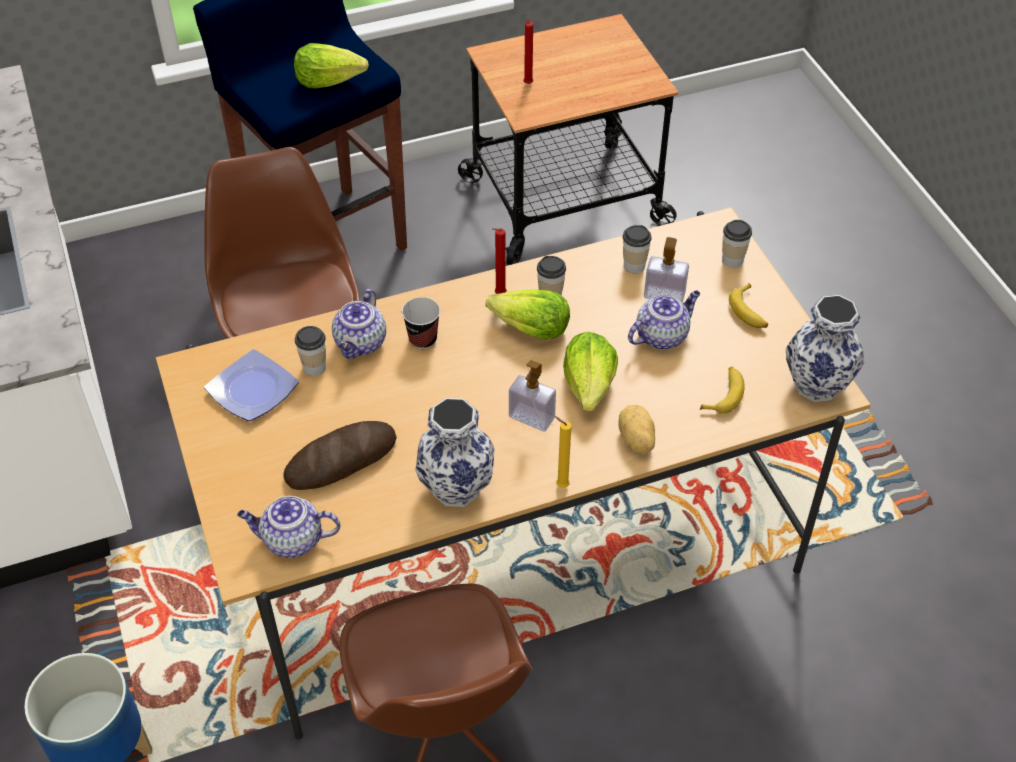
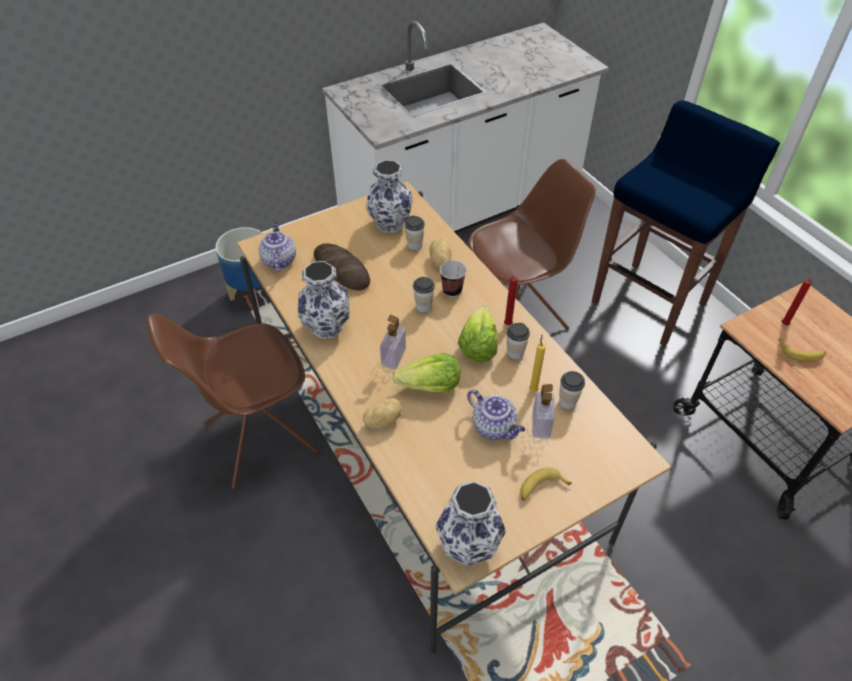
camera: 80 degrees right, 0 degrees up
(254, 390) = (390, 224): plate -> vase
(329, 80) = (681, 195): lettuce -> none
(360, 344) = (439, 262): teapot -> potato
(560, 485) = (335, 380): yellow candle -> yellow candle (533, 389)
(724, 394) = (441, 475): banana -> banana (801, 353)
(732, 260) = (601, 471): cup -> cup (424, 306)

